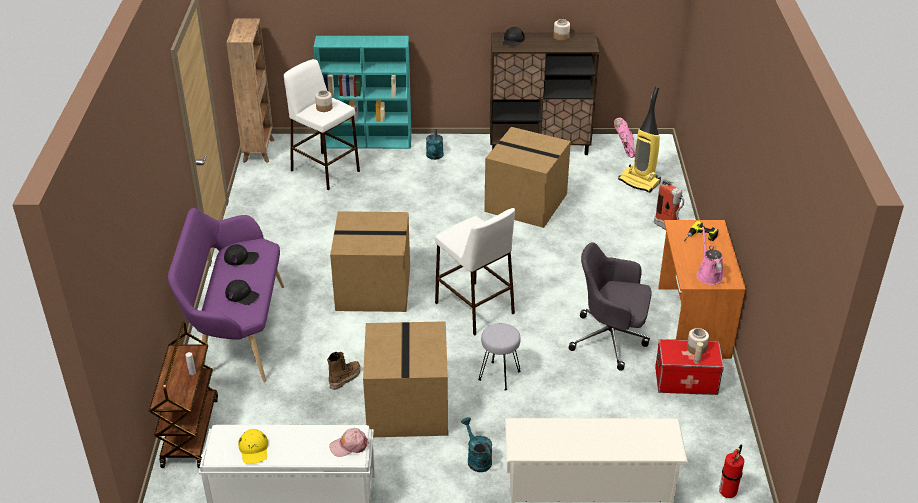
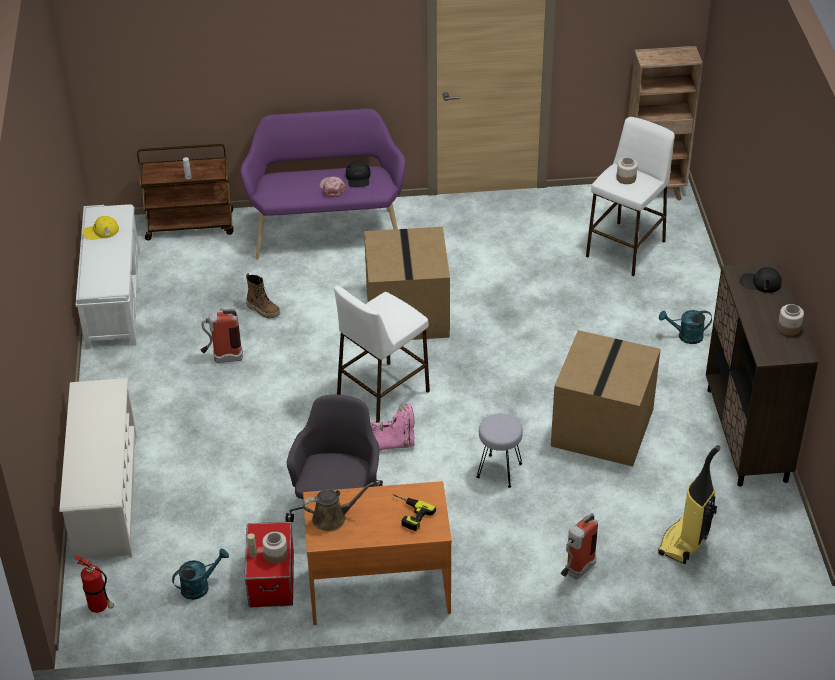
camera: 85 degrees right, 5 degrees up
(242, 295) = (299, 188): black cap -> none
(349, 445) = (102, 285): pink cap -> pink cap (332, 188)
(368, 142) = (701, 275): turquoise bookcase -> none
(409, 408) = (222, 358): cardboard box -> fire extinguisher
(477, 458) = (153, 412): turquoise watering can -> turquoise watering can (200, 586)
(499, 376) = (272, 421): grey stool -> grey stool (499, 471)
(624, 149) = (767, 527): pink boot -> pink boot (395, 443)
(708, 274) = (332, 518): pink watering can -> brown watering can

